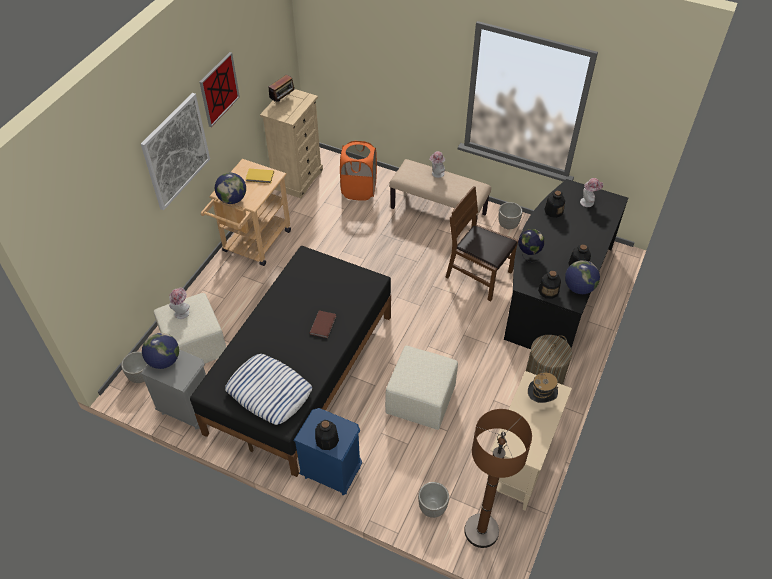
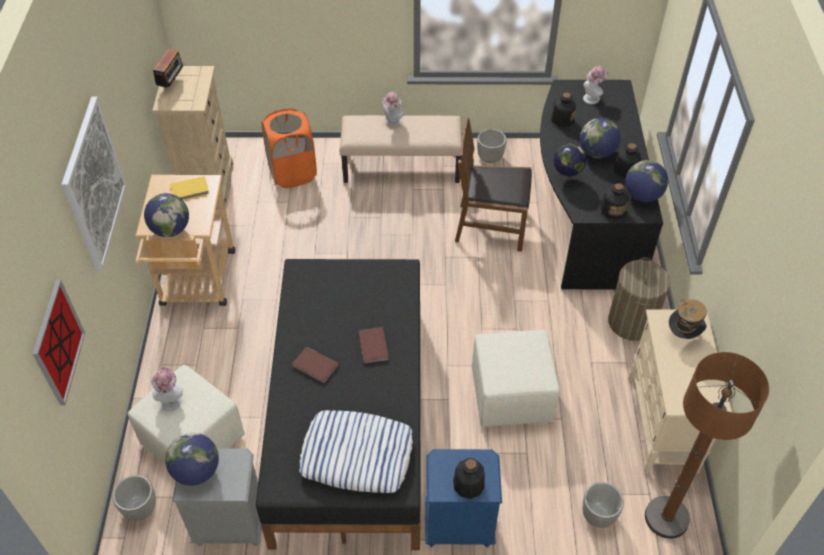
camera: 25 degrees left, 0 degrees up
(219, 89) = (112, 85): picture -> picture (58, 342)
(277, 324) = (315, 366): none -> brown book
(564, 244) = (597, 153): none -> globe

